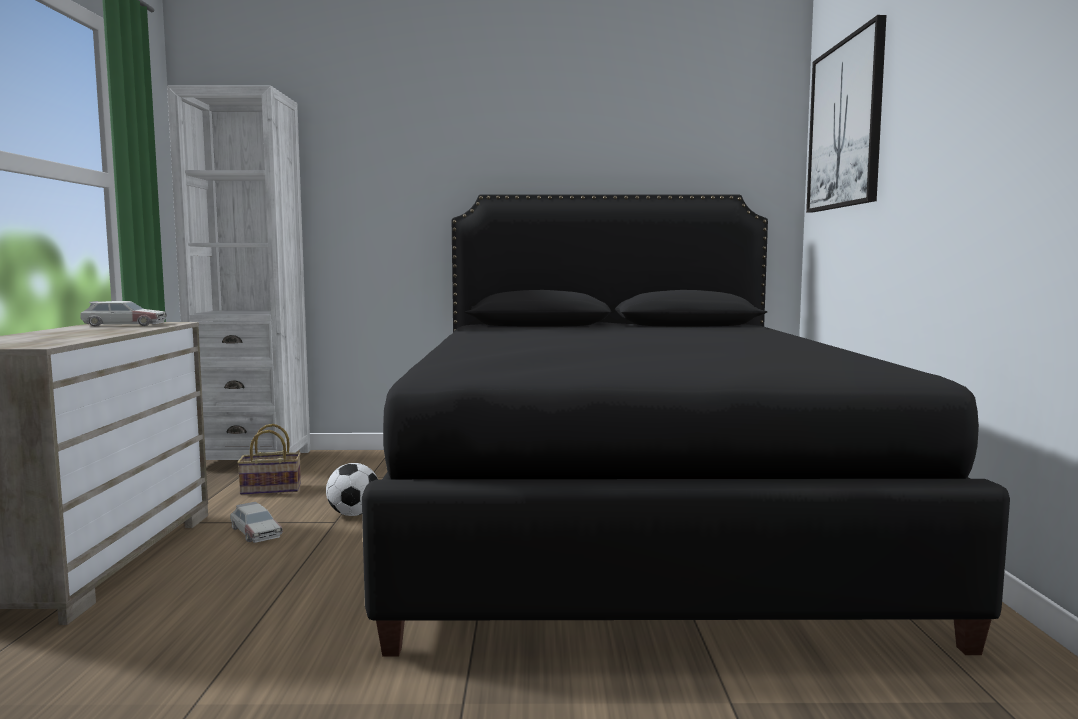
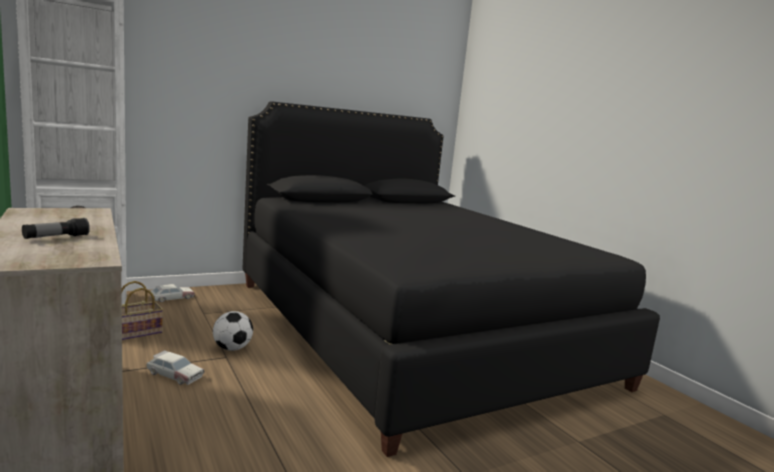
camera: 30 degrees left, 5 degrees up
(62, 335) = (56, 237): none -> flashlight
(124, 325) = (58, 215): toy car -> toy car (172, 298)
(845, 125) = (502, 89): picture -> none

